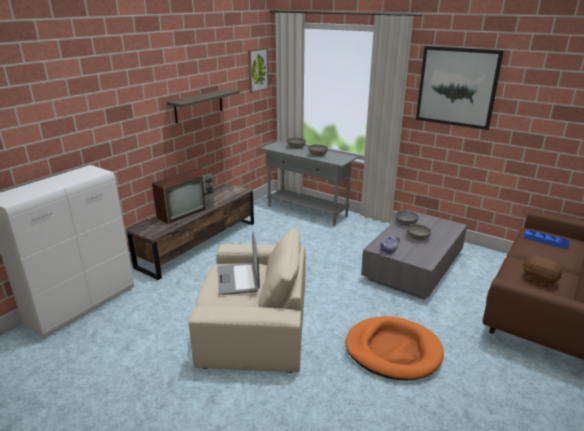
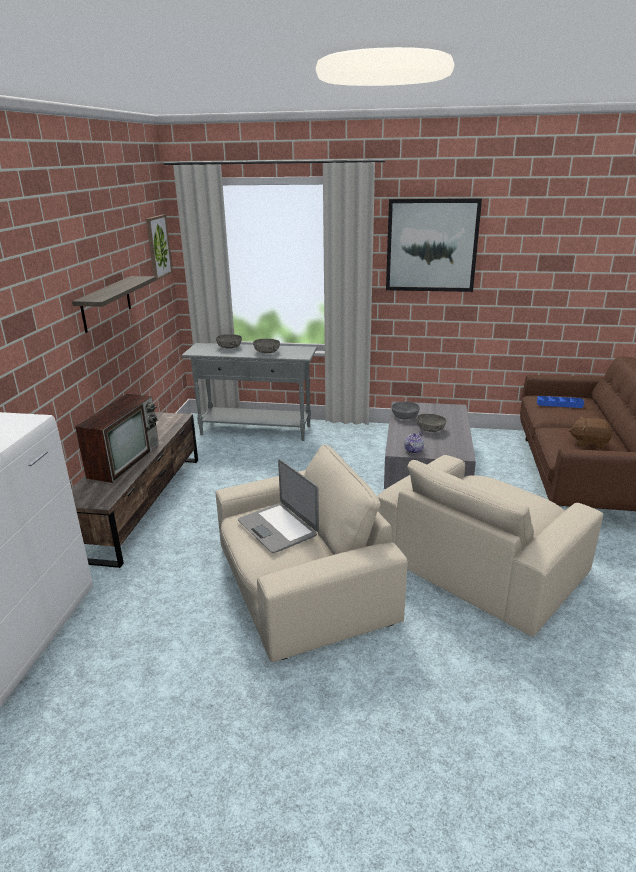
camera: 25 degrees left, 0 degrees up
(393, 350) = (478, 562): orange dog bed -> beige armchair

